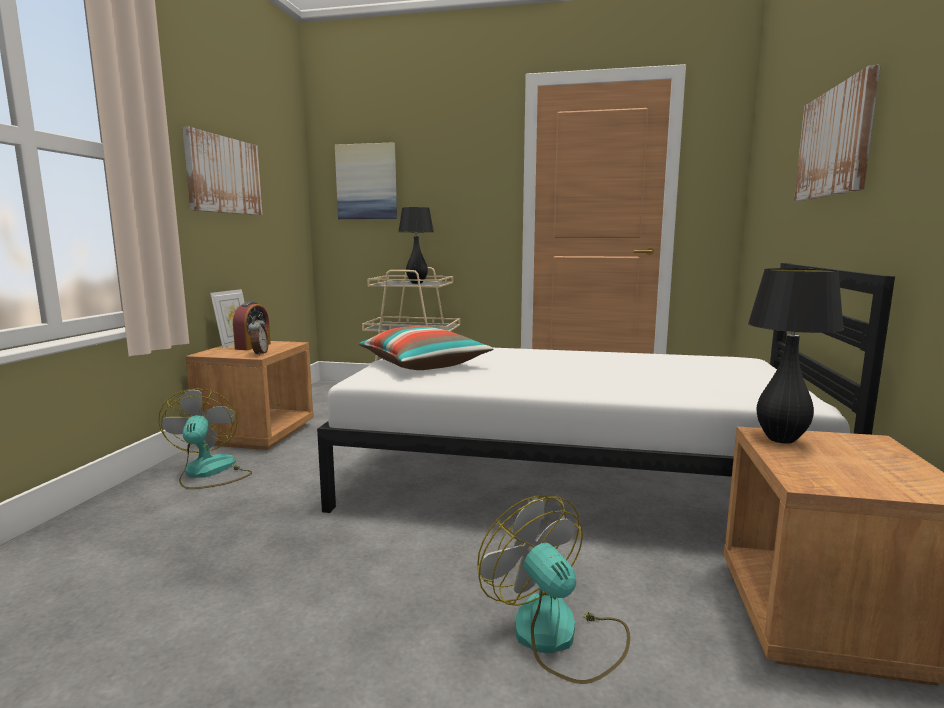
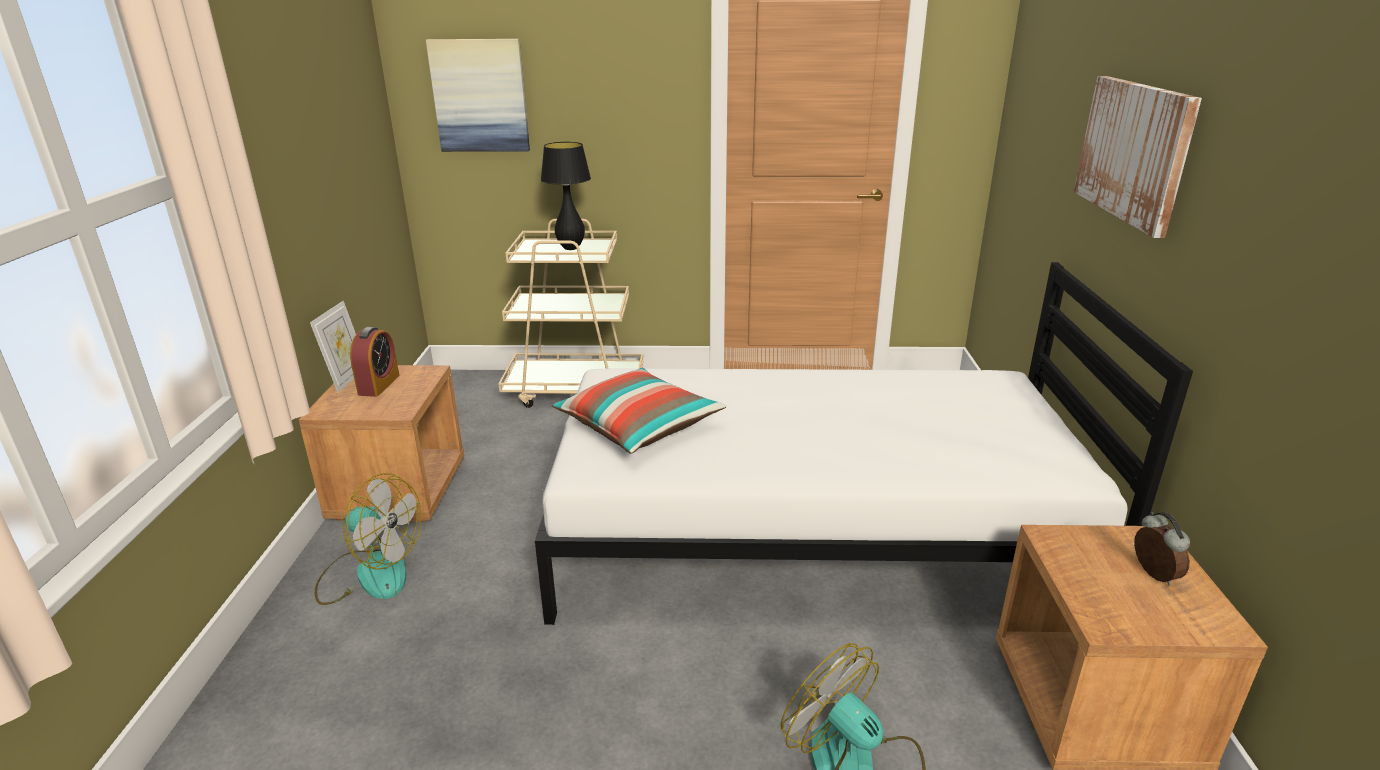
camera: 10 degrees left, 15 degrees up
(208, 473) = (370, 573): fan -> fan turned 135 degrees clockwise
(223, 175) = (295, 142): picture -> none
(259, 354) = (400, 405): alarm clock -> alarm clock (1152, 575)
(780, 440) = (1068, 548): black table lamp -> none

